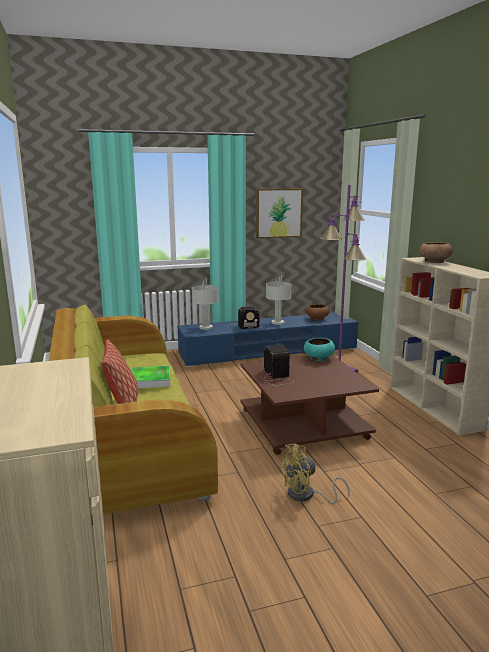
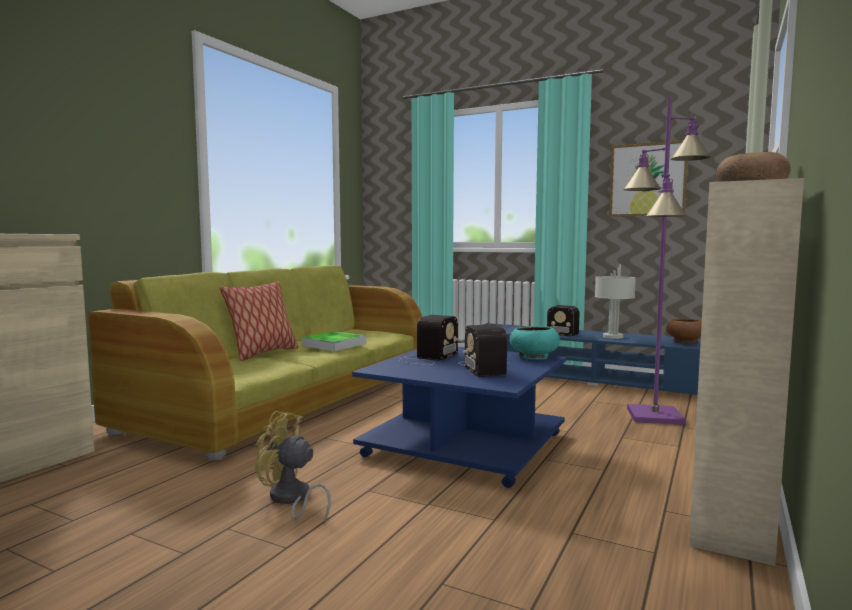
camera: 45 degrees right, 10 degrees down
(206, 327) = (510, 328): grey table lamp -> none
(301, 423) = (463, 444): brown coffee table -> blue coffee table
(321, 375) = (483, 367): none -> radio

